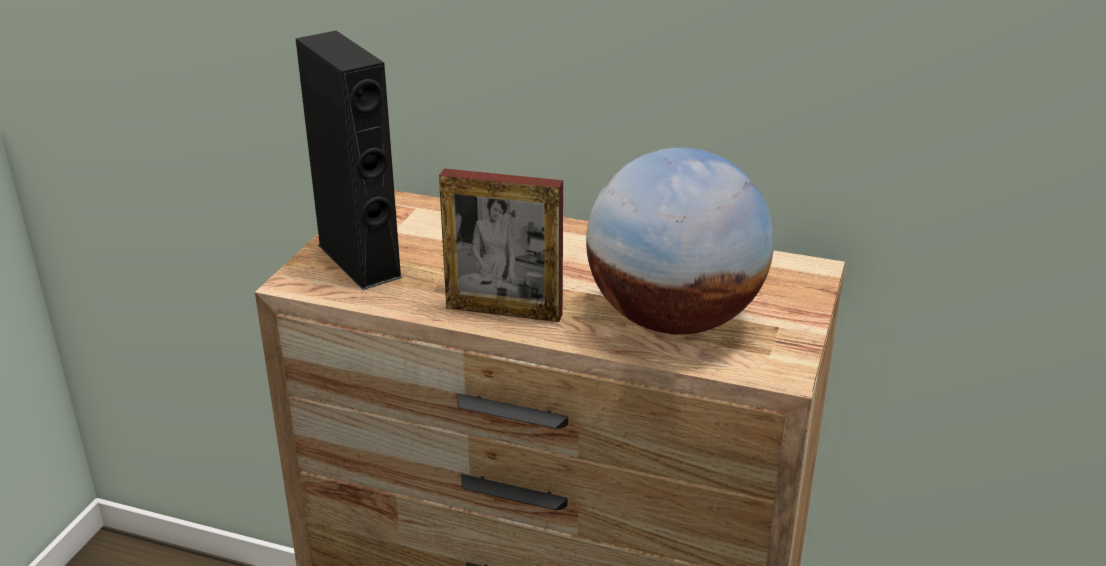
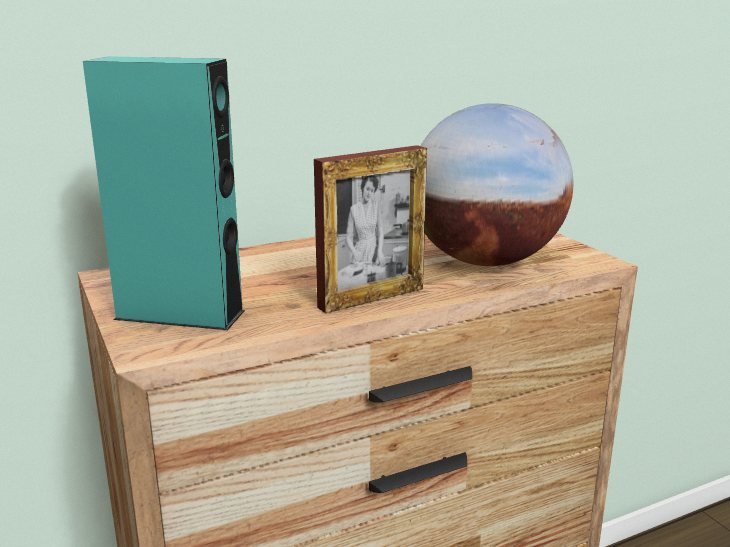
camera: 45 degrees left, 10 degrees down
(359, 260) = (180, 315): black speaker -> turquoise speaker

